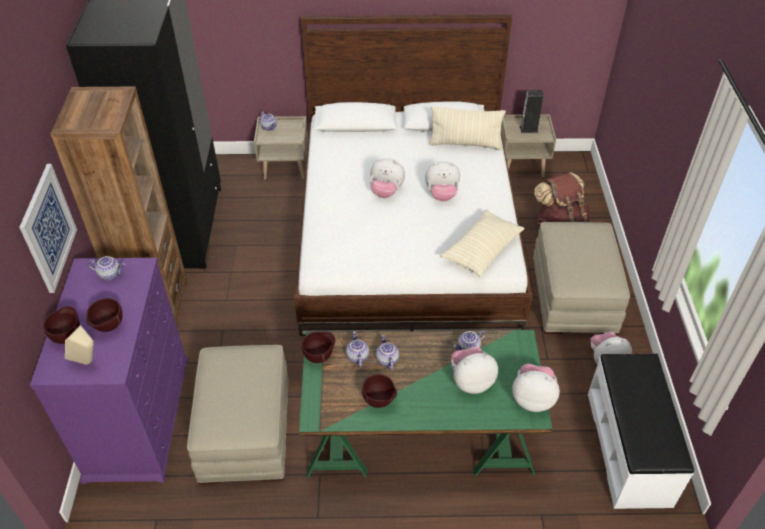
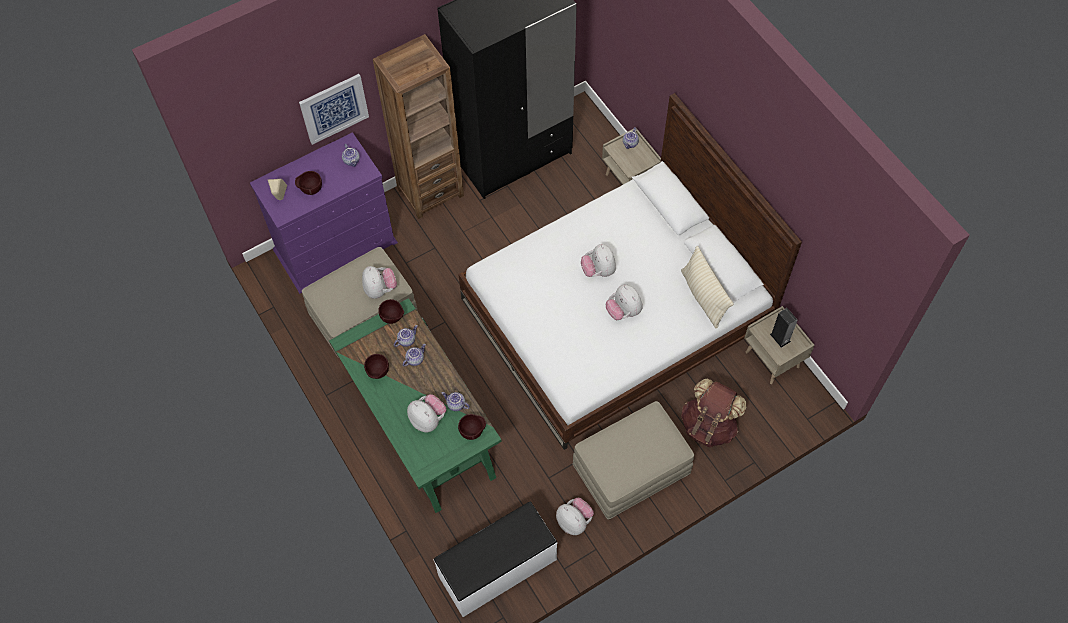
camera: 60 degrees right, 15 degrees up
(68, 336) = (292, 175): brown bowl -> brown bowl (473, 432)
(481, 251) = (577, 370): beige pillow -> none
(532, 398) = (436, 464): plush toy -> plush toy (380, 289)

